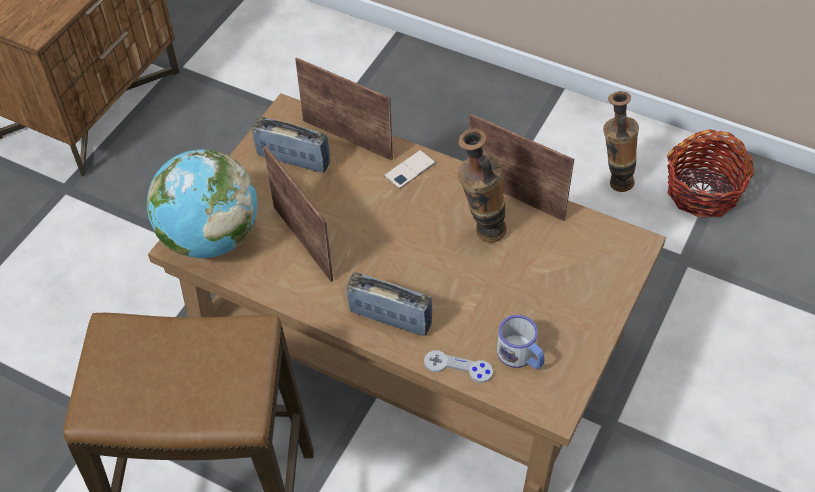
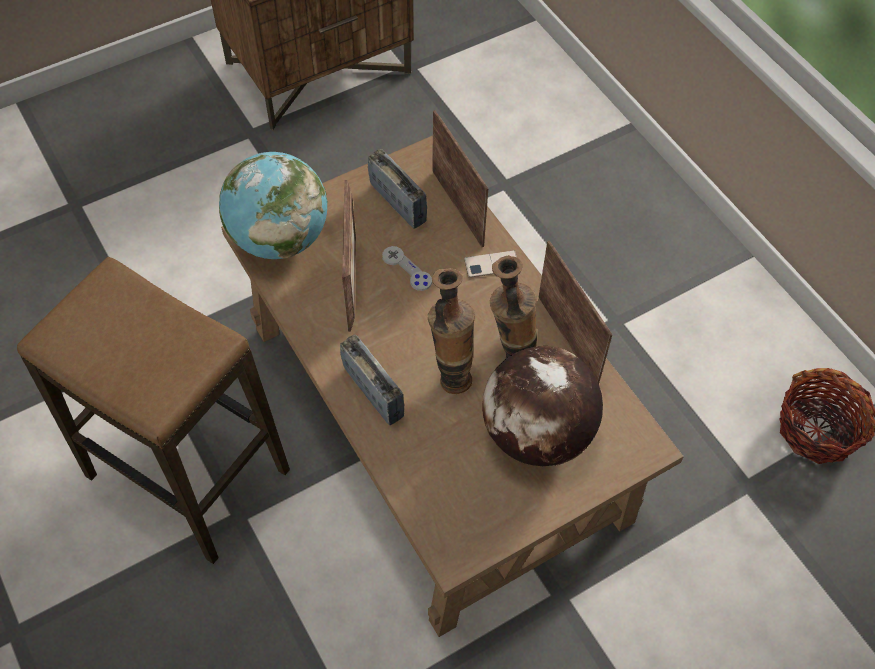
camera: 30 degrees right, 5 degrees up
(458, 367) = (397, 470): grey game controller -> grey game controller (407, 269)
(521, 356) = (459, 492): mug -> none
(546, 280) = (537, 434): none -> globe
(613, 181) = (735, 372): vase -> vase (451, 373)

